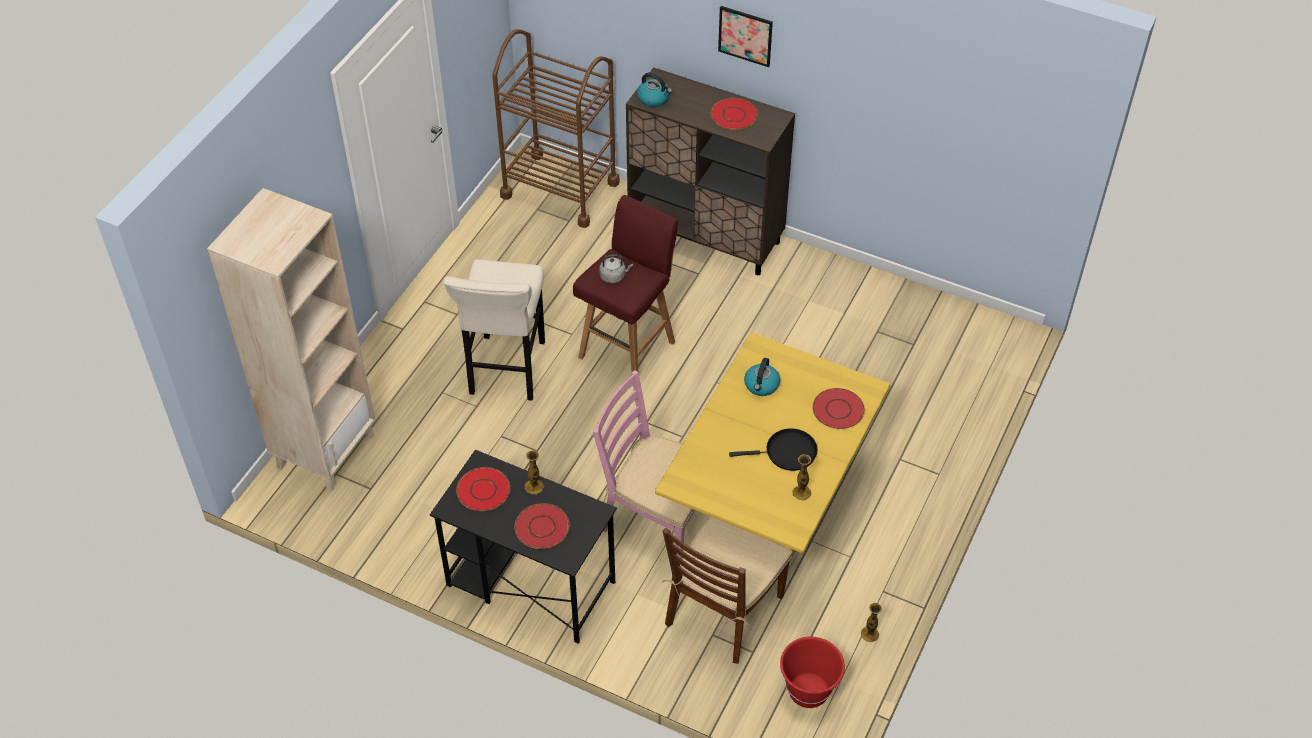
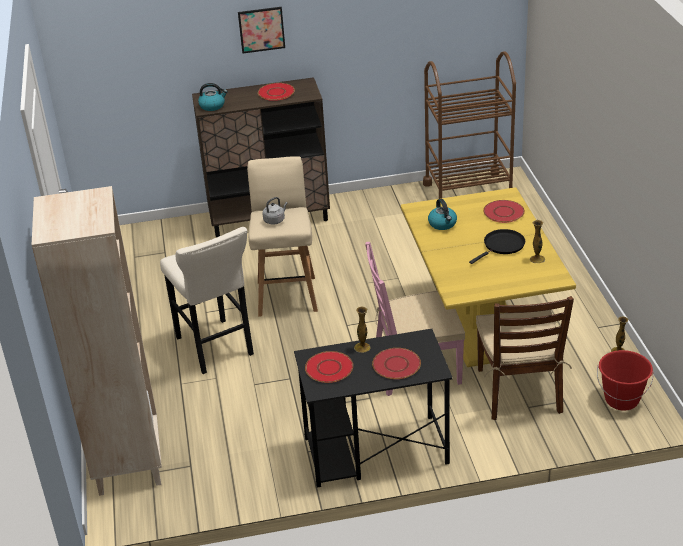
camera: 35 degrees left, 15 degrees down
(560, 189) = (139, 240): brown cart -> brown cart (468, 192)
(628, 348) = (287, 295): red stool -> beige stool

